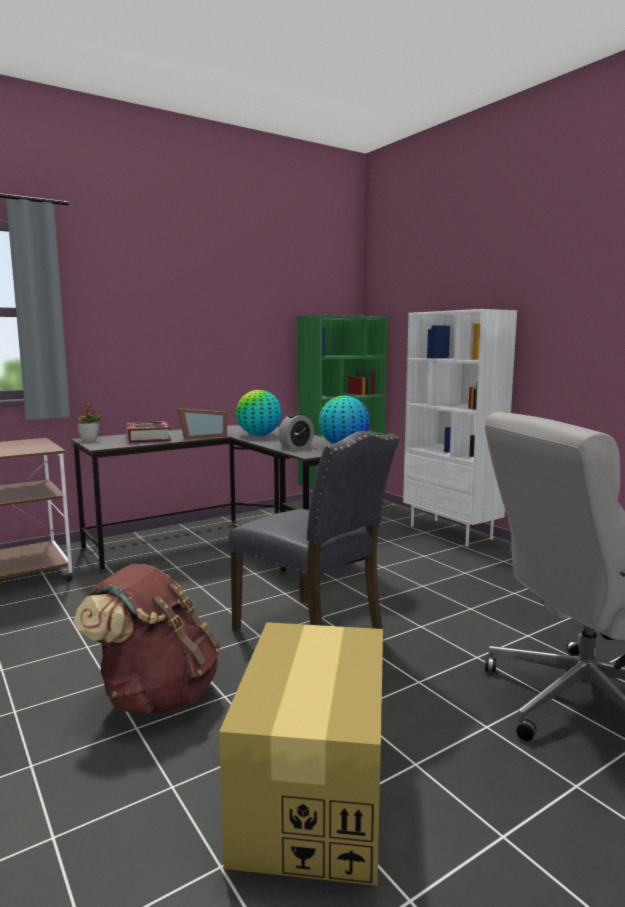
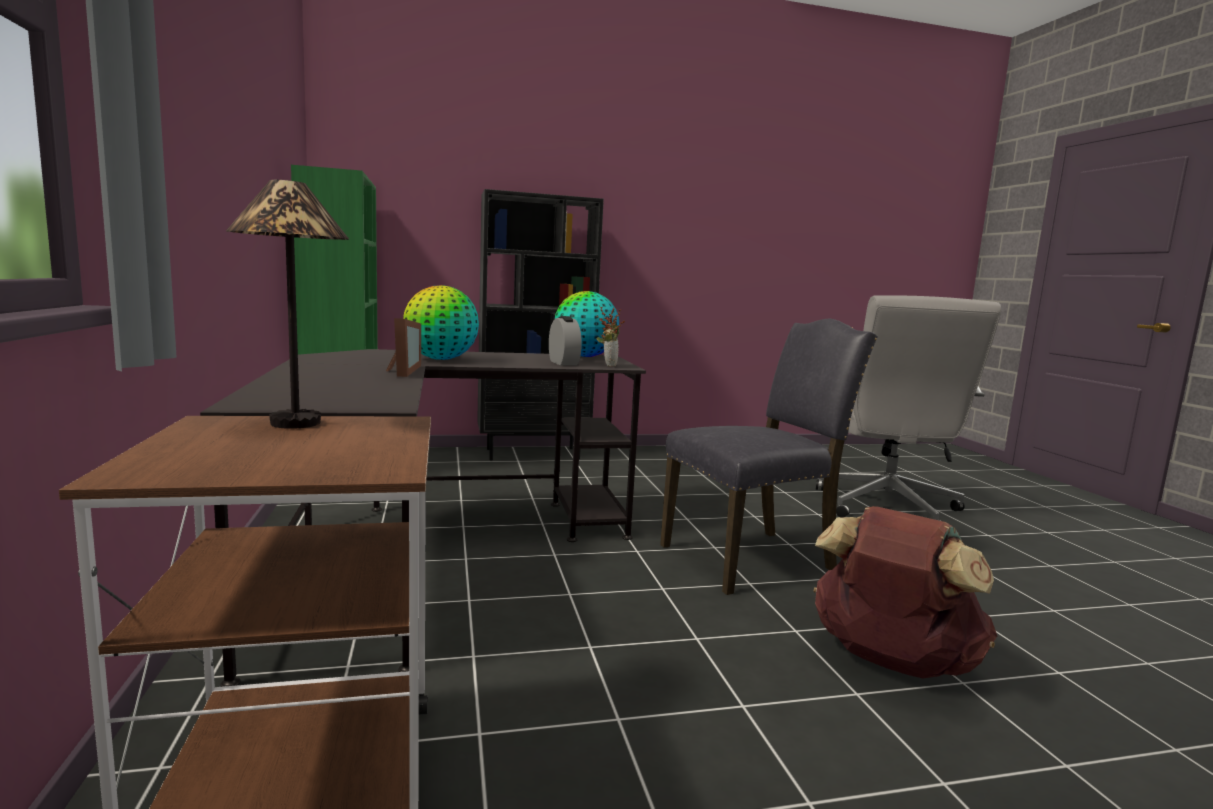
camera: 70 degrees left, 0 degrees up
(38, 444) = (295, 423): none -> table lamp
(90, 440) = (273, 404): potted plant -> potted plant (608, 365)
(148, 438) = (343, 384): book -> none
(313, 793) = (1035, 611): cardboard box -> none
(451, 532) = (533, 453): white bookcase -> black bookcase

